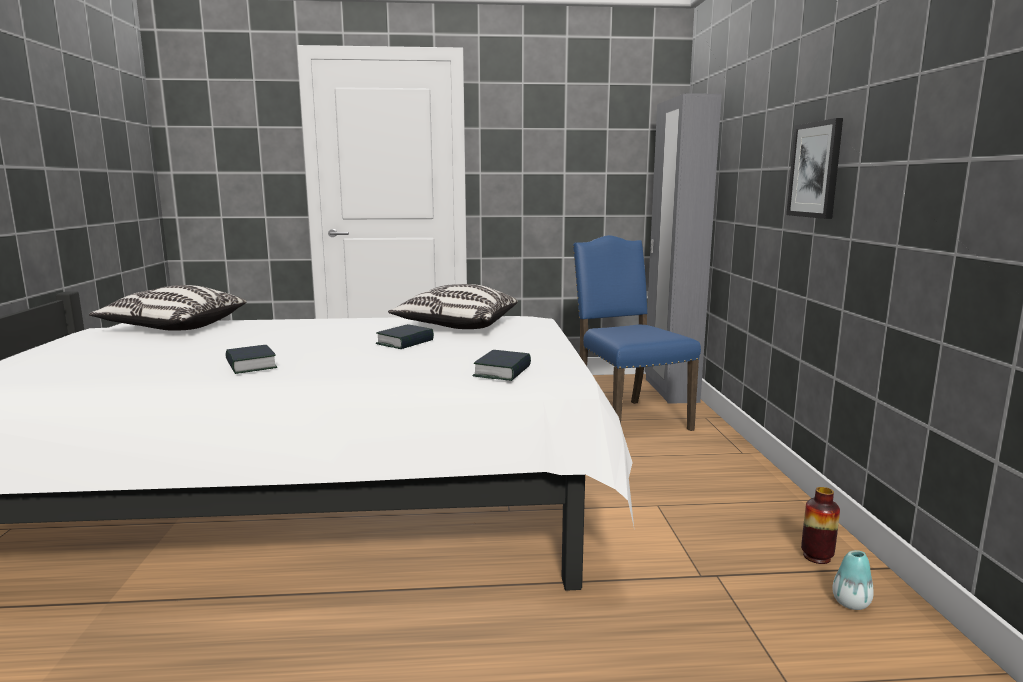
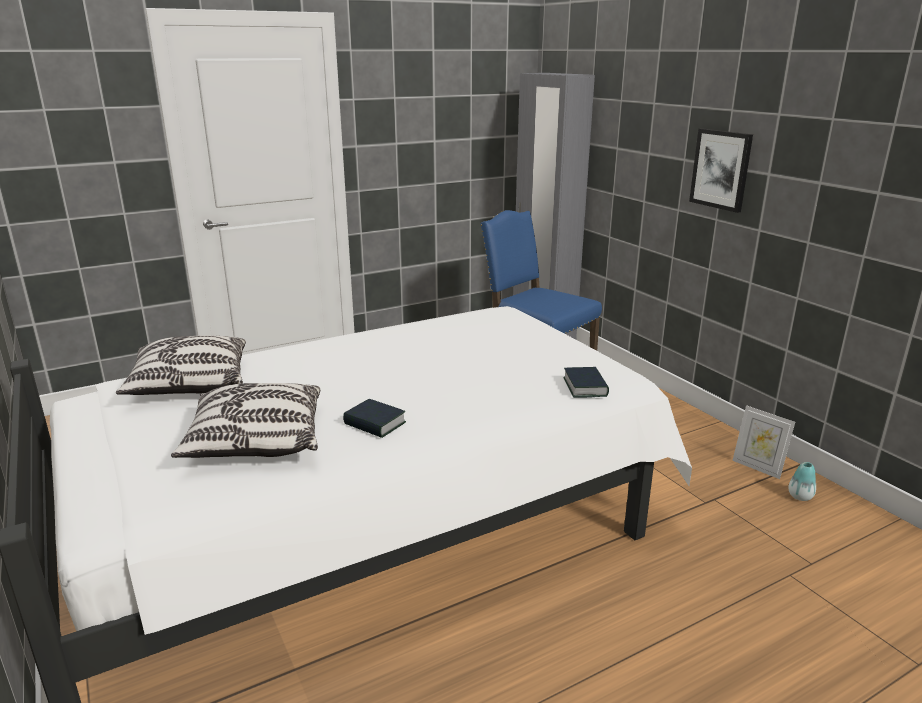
camera: 25 degrees left, 10 degrees up
(405, 342) = (456, 365): book -> none
(456, 326) = (462, 334): pillow -> pillow (256, 441)
(816, 557) = (757, 467): vase -> picture frame

